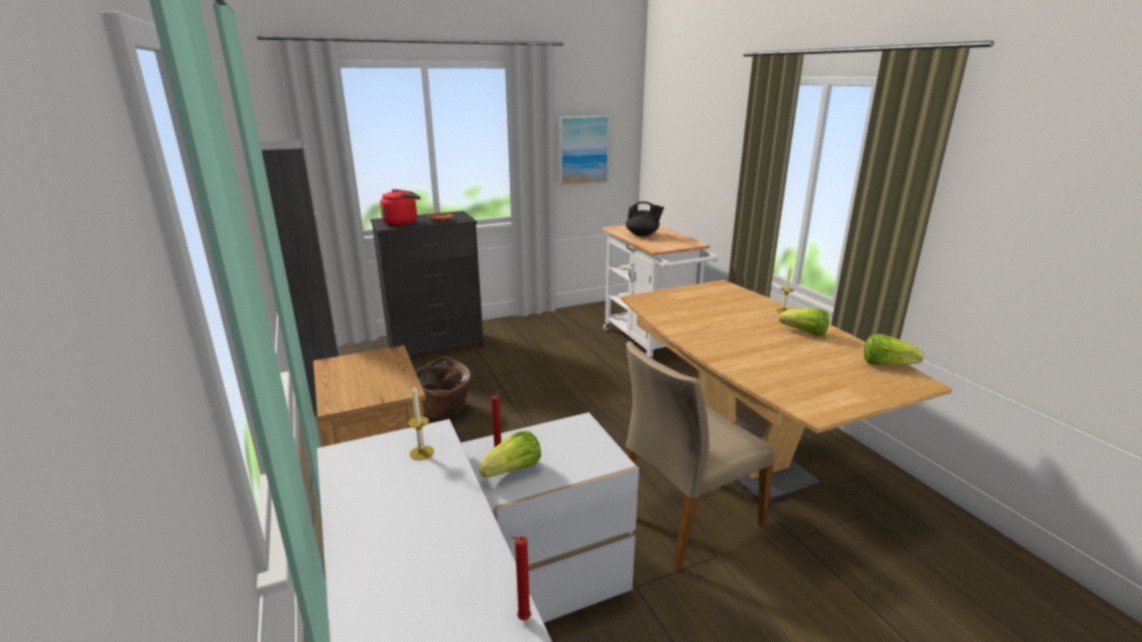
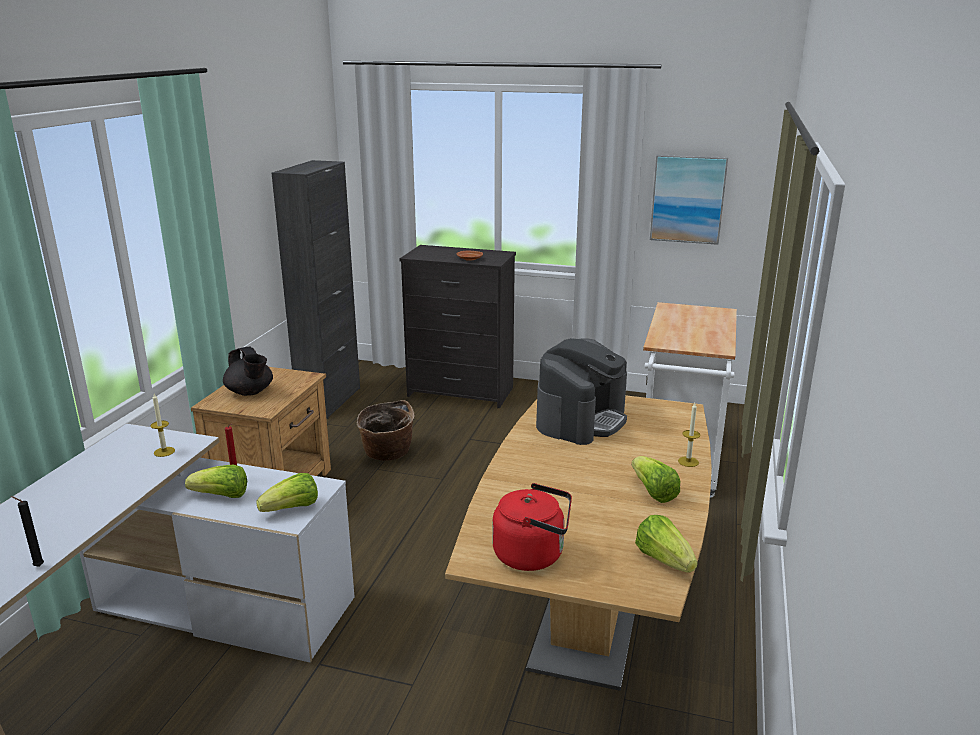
camera: 40 degrees right, 0 degrees up
(402, 222) = (435, 254): red kettle -> red kettle (533, 555)
(522, 620) = (37, 566): red candle -> black candle
(593, 450) = (292, 509): none -> lettuce
(642, 235) = (682, 322): black teapot -> black teapot (250, 392)
(683, 308) = (581, 419): none -> coffee machine
(686, 518) = (438, 641): beige chair -> none

